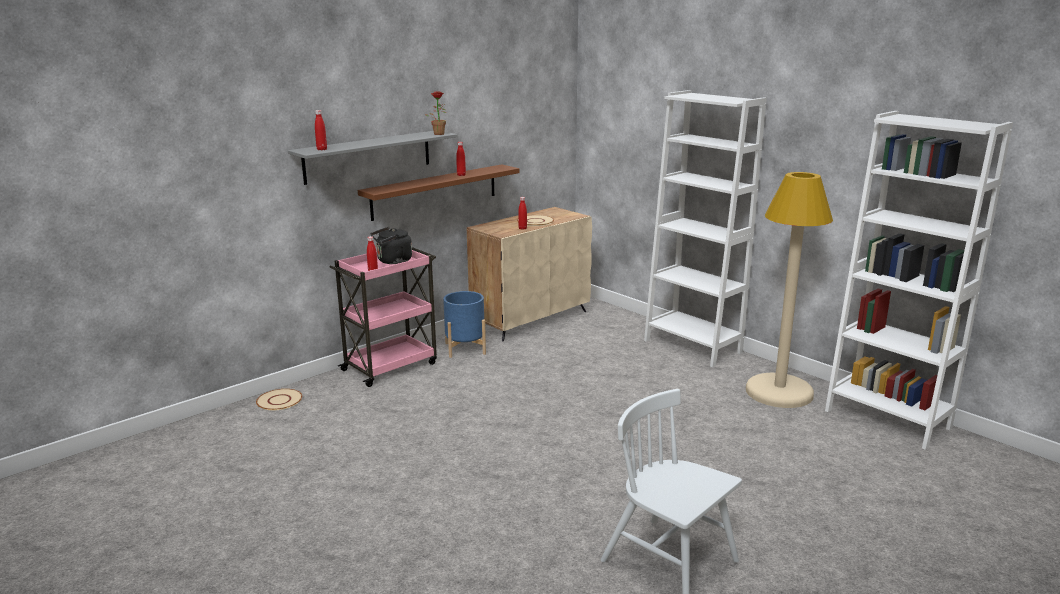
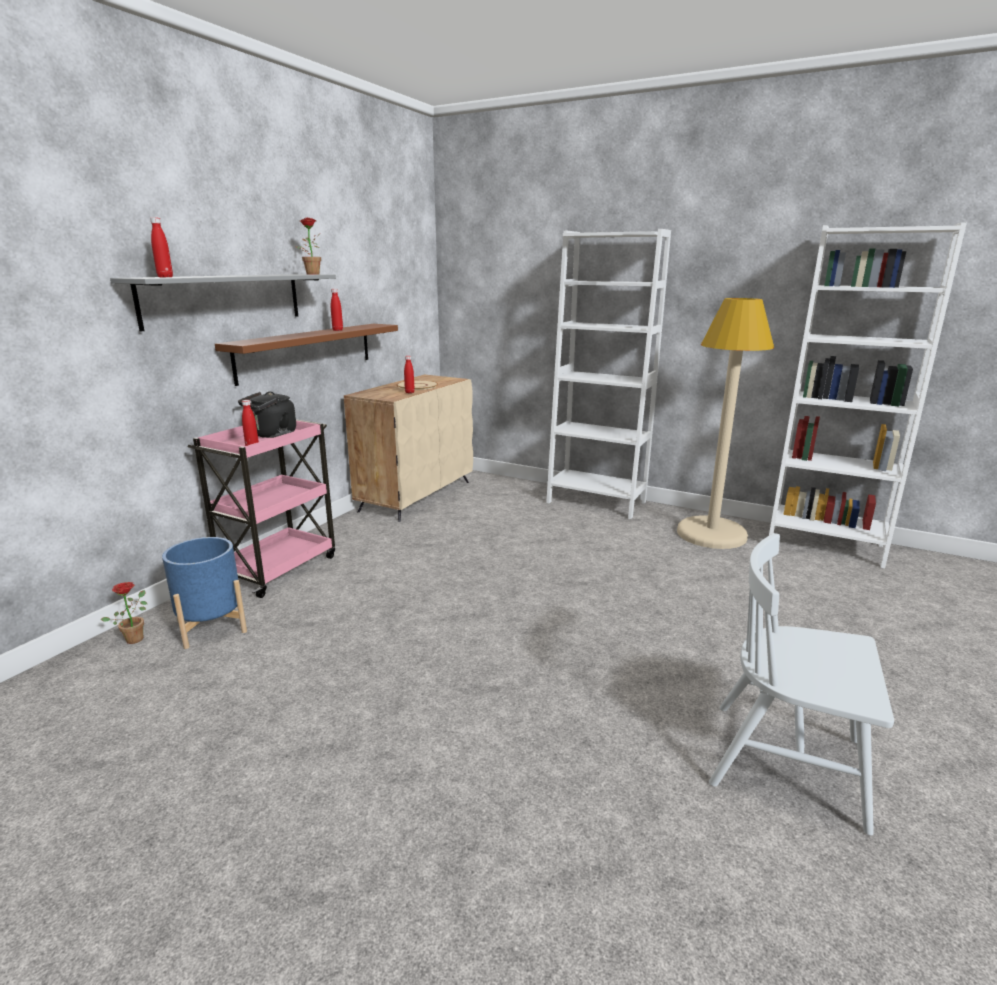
camera: 20 degrees left, 0 degrees up
(279, 400) = (136, 637): beige plate -> potted plant
(465, 348) = (361, 535): blue planter -> blue planter (212, 626)

